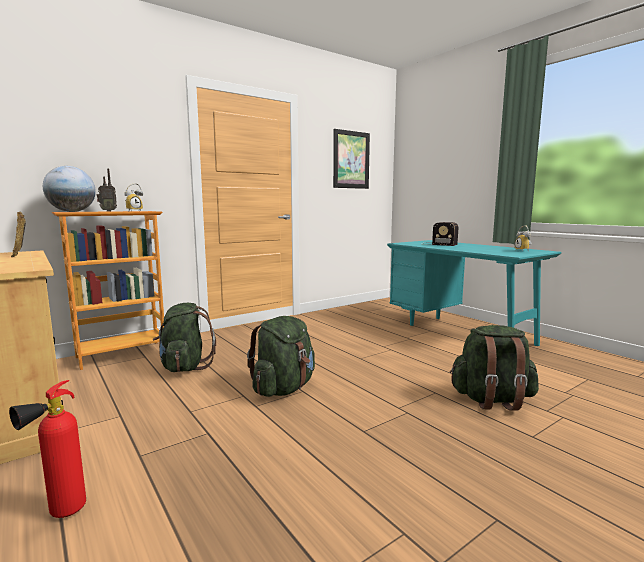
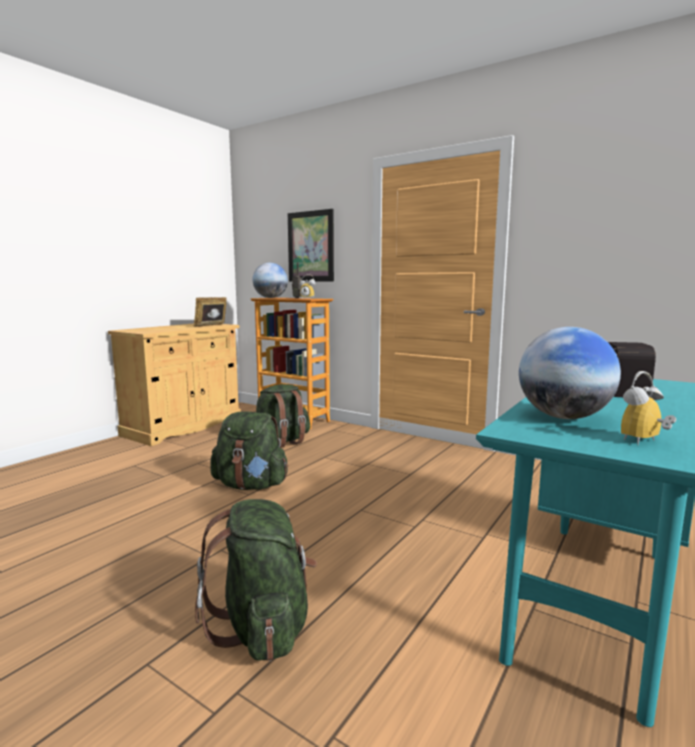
camera: 70 degrees right, 0 degrees up
(60, 515) = (76, 465): fire extinguisher -> none
(351, 160) = (624, 216): picture -> picture (310, 246)
(490, 251) = (563, 417): none -> globe

